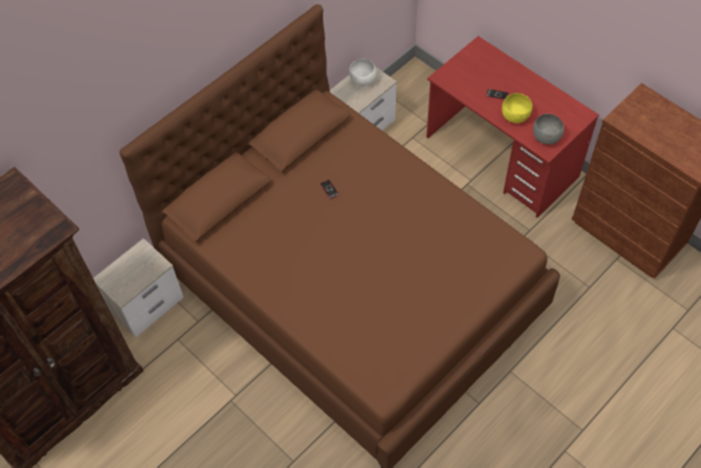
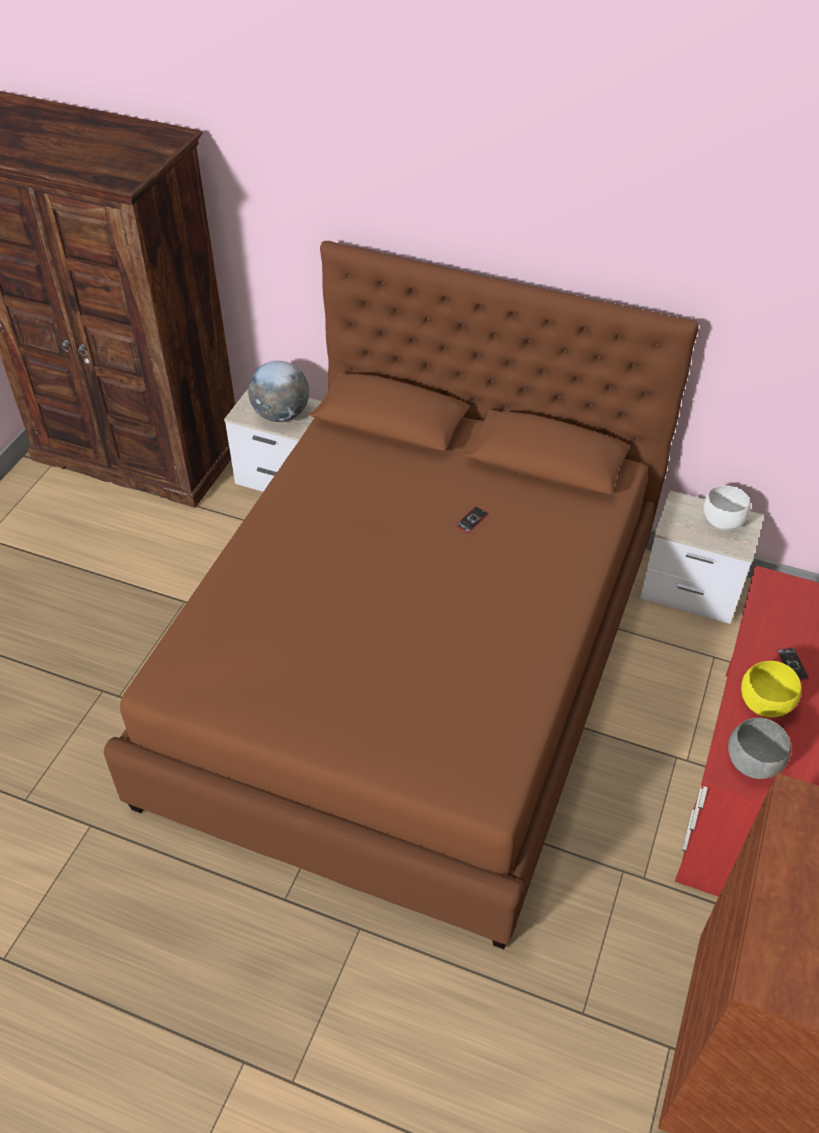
camera: 65 degrees right, 10 degrees down
(138, 270) = (281, 415): none -> globe

